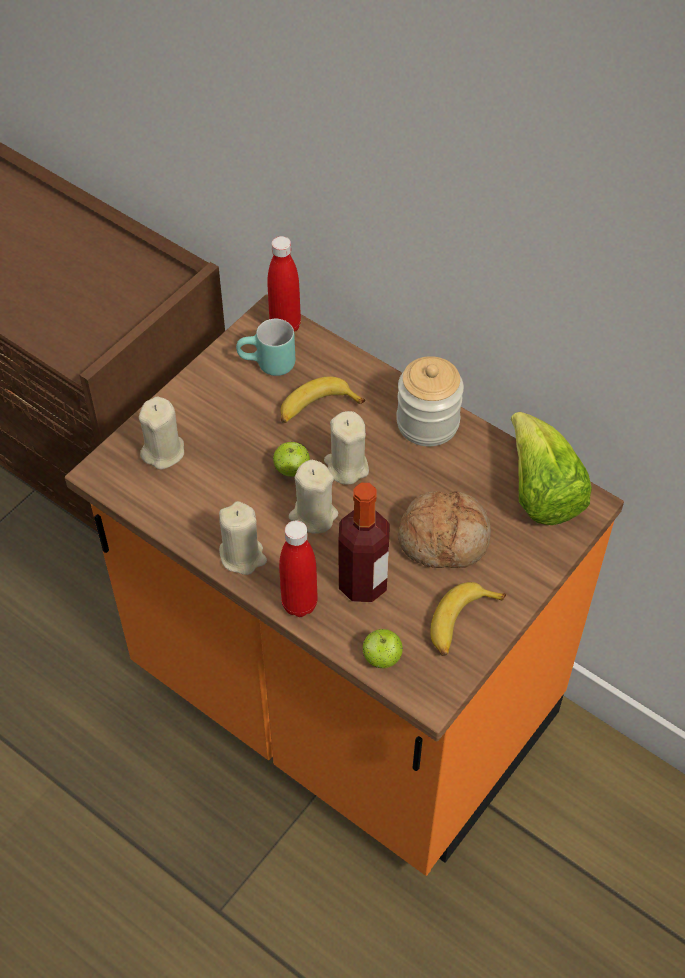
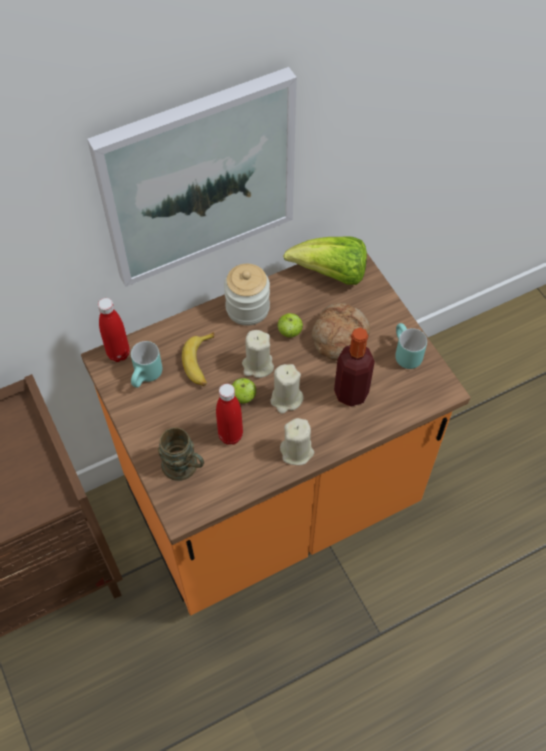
camera: 65 degrees left, 5 degrees up
(163, 451) = (185, 468): beige candle -> brown mug
(299, 604) = (349, 433): red bottle -> red bottle (230, 435)
(382, 658) = (409, 404): apple -> apple (290, 332)
(445, 202) = (198, 178): none -> picture
(461, 624) = (403, 354): banana -> turquoise mug

